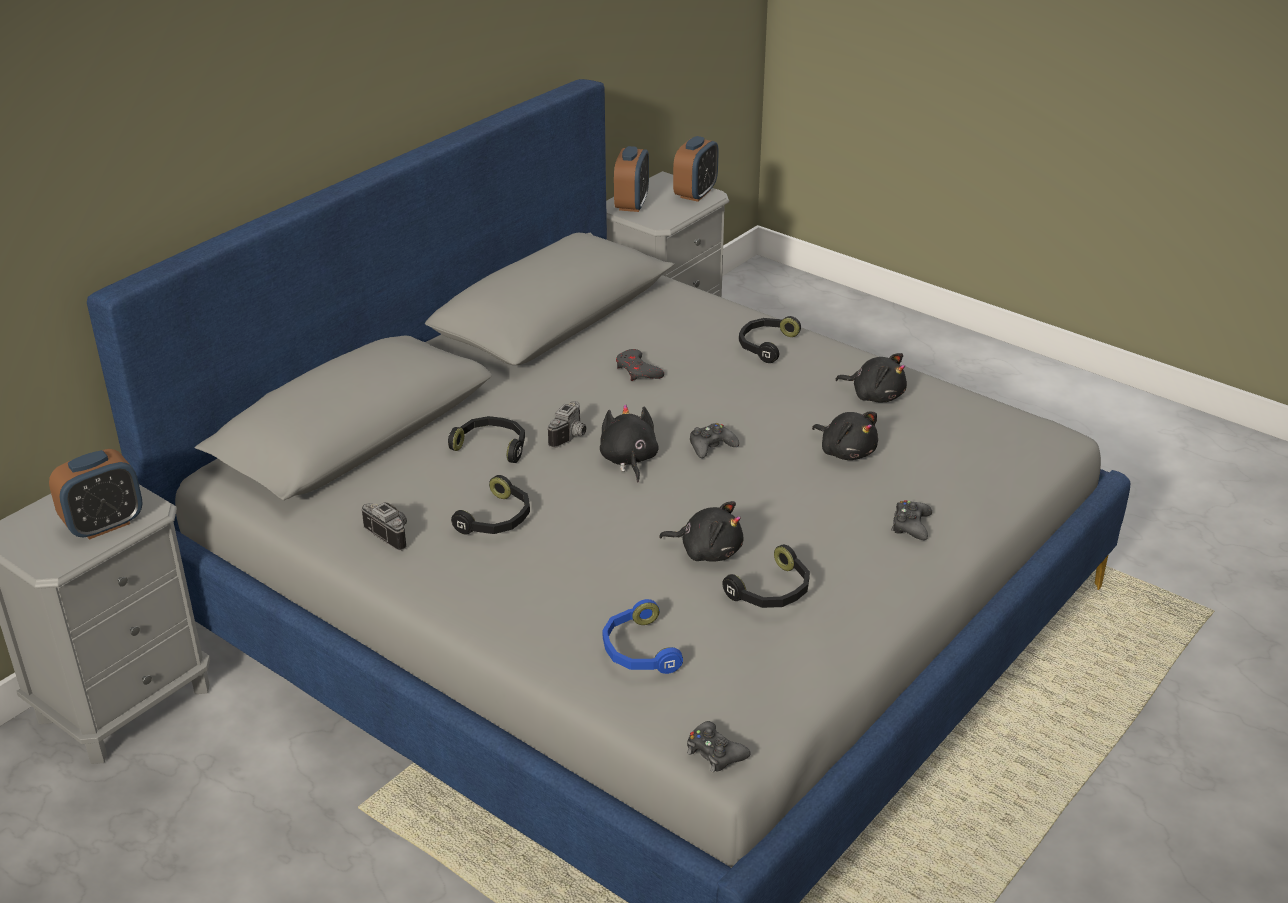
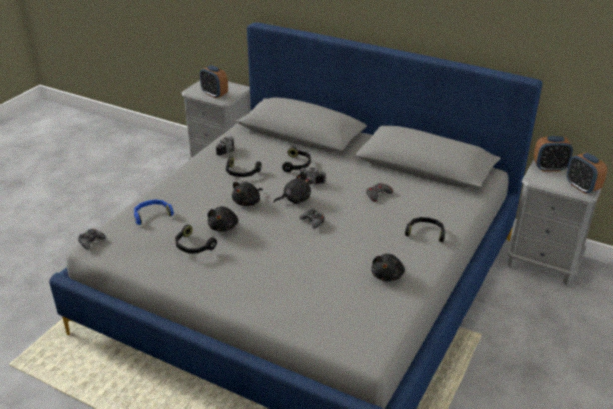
camera: 80 degrees right, 0 degrees up
(695, 194) = (582, 187): alarm clock -> alarm clock turned 45 degrees clockwise
(846, 451) = (325, 267): black plush toy -> black plush toy (247, 202)
(910, 525) = (259, 292): black game controller -> none

